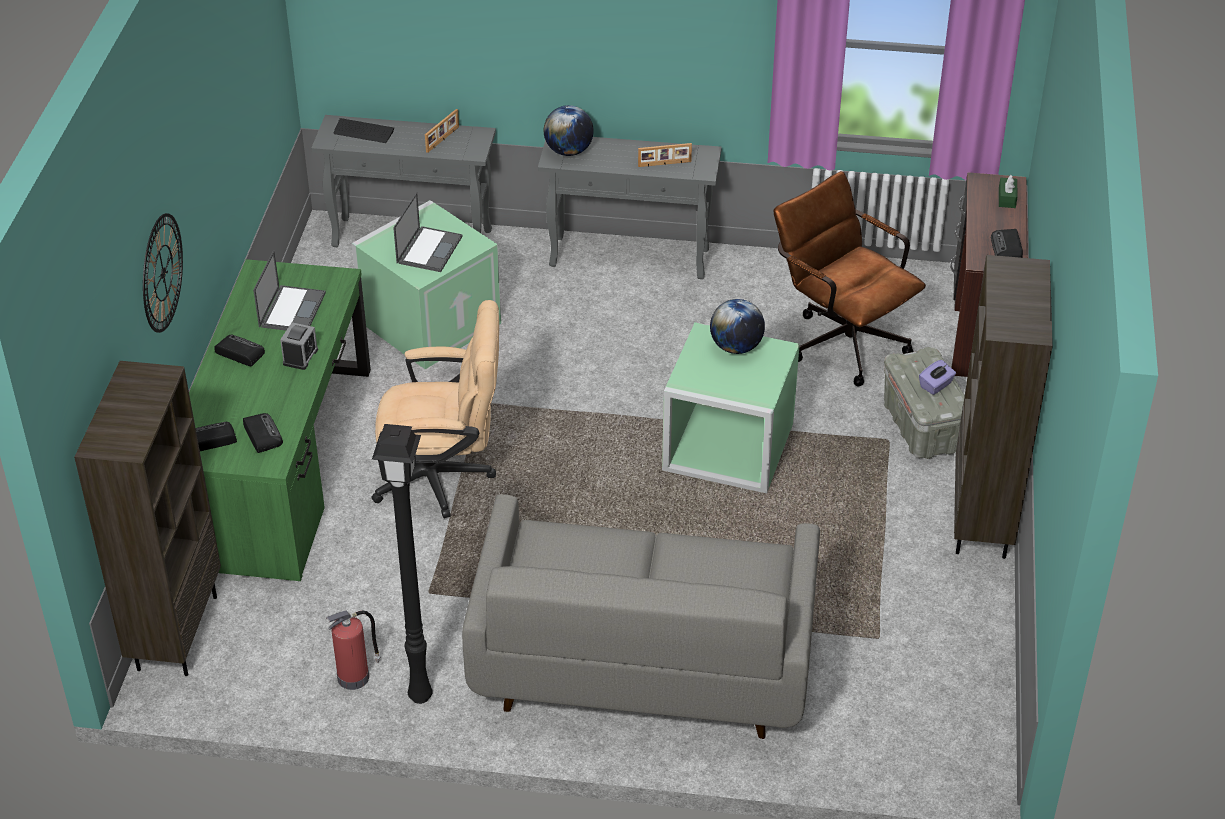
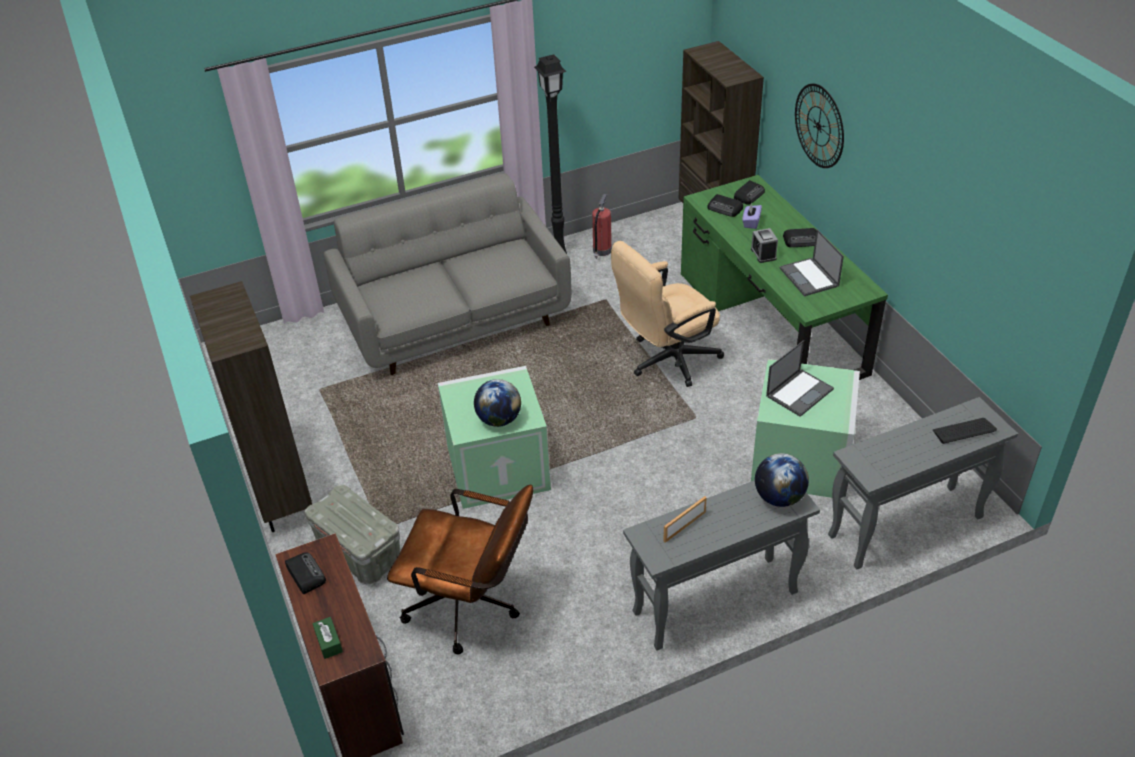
camera: 150 degrees right, 0 degrees up
(429, 249) = (799, 392): laptop -> laptop turned 120 degrees counterclockwise
(443, 139) = (893, 456): picture frame -> none
(936, 385) = (342, 517): purple tissue box -> purple tissue box (751, 222)

